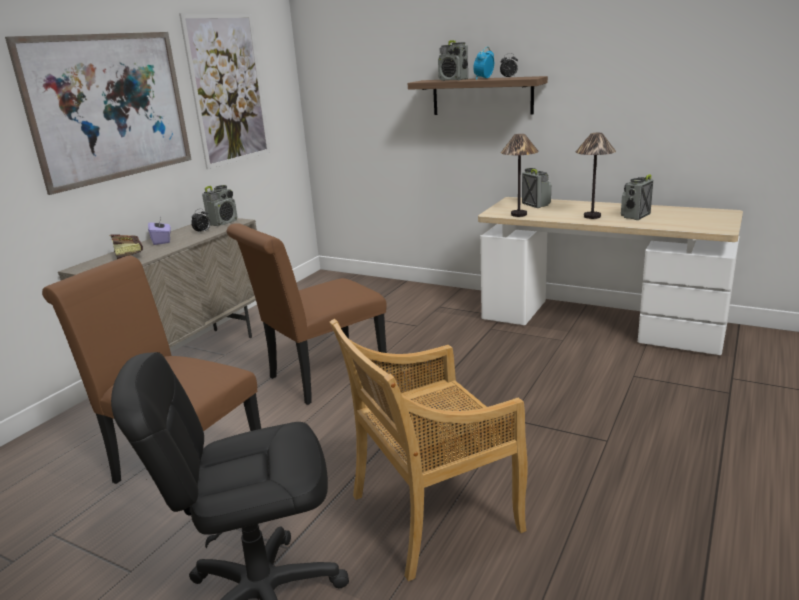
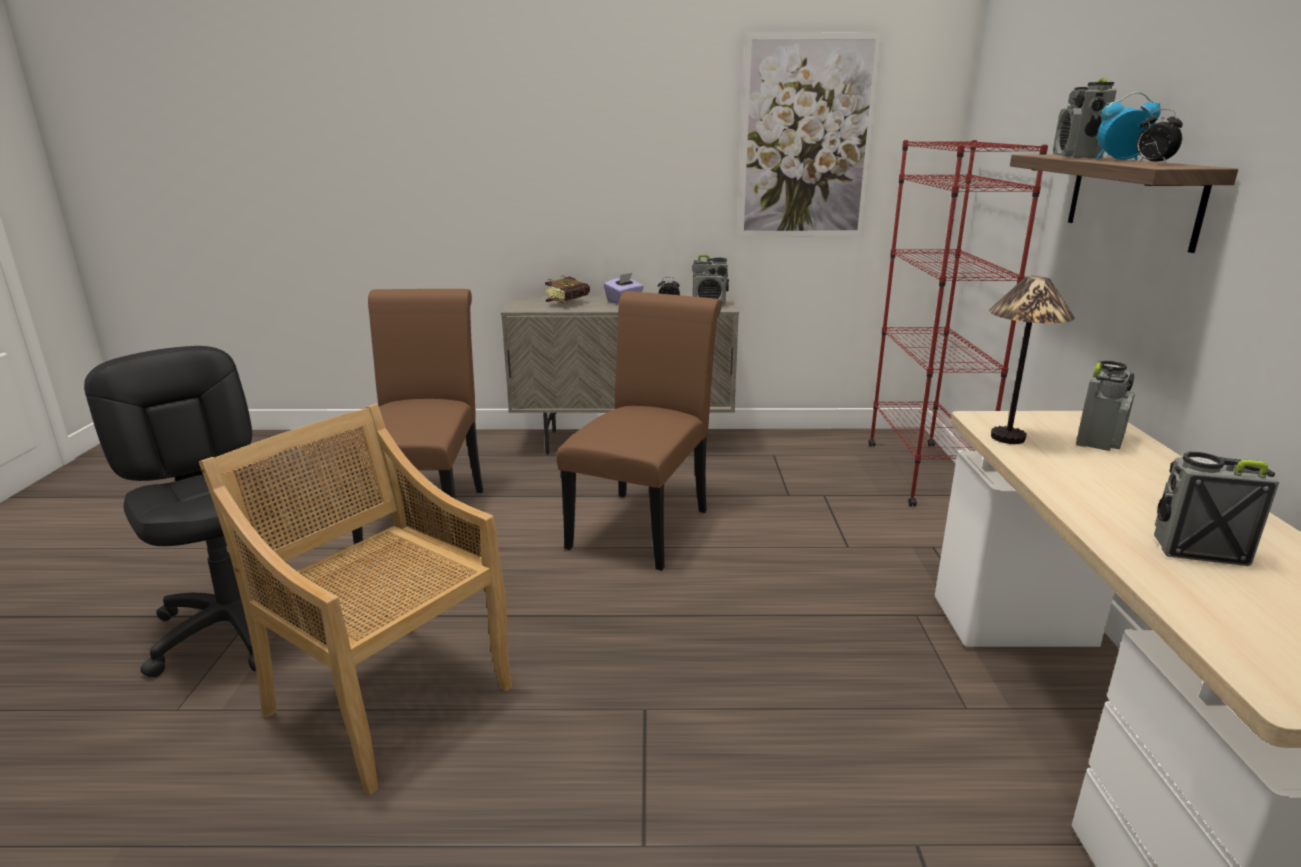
camera: 60 degrees right, 0 degrees up
(111, 107) = (616, 141): picture -> none
(321, 377) = (644, 524): brown chair -> brown chair turned 90 degrees clockwise
(367, 285) = (922, 472): none -> red bookcase
(591, 216) = (1108, 502): table lamp -> none

